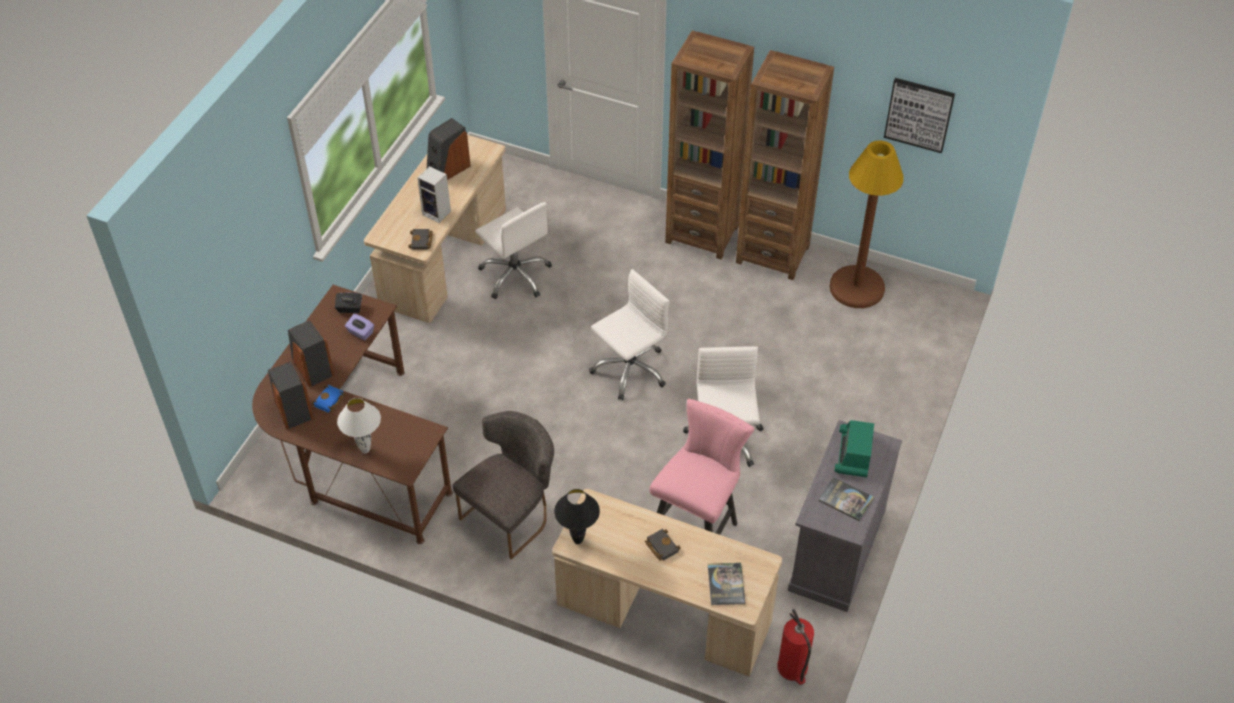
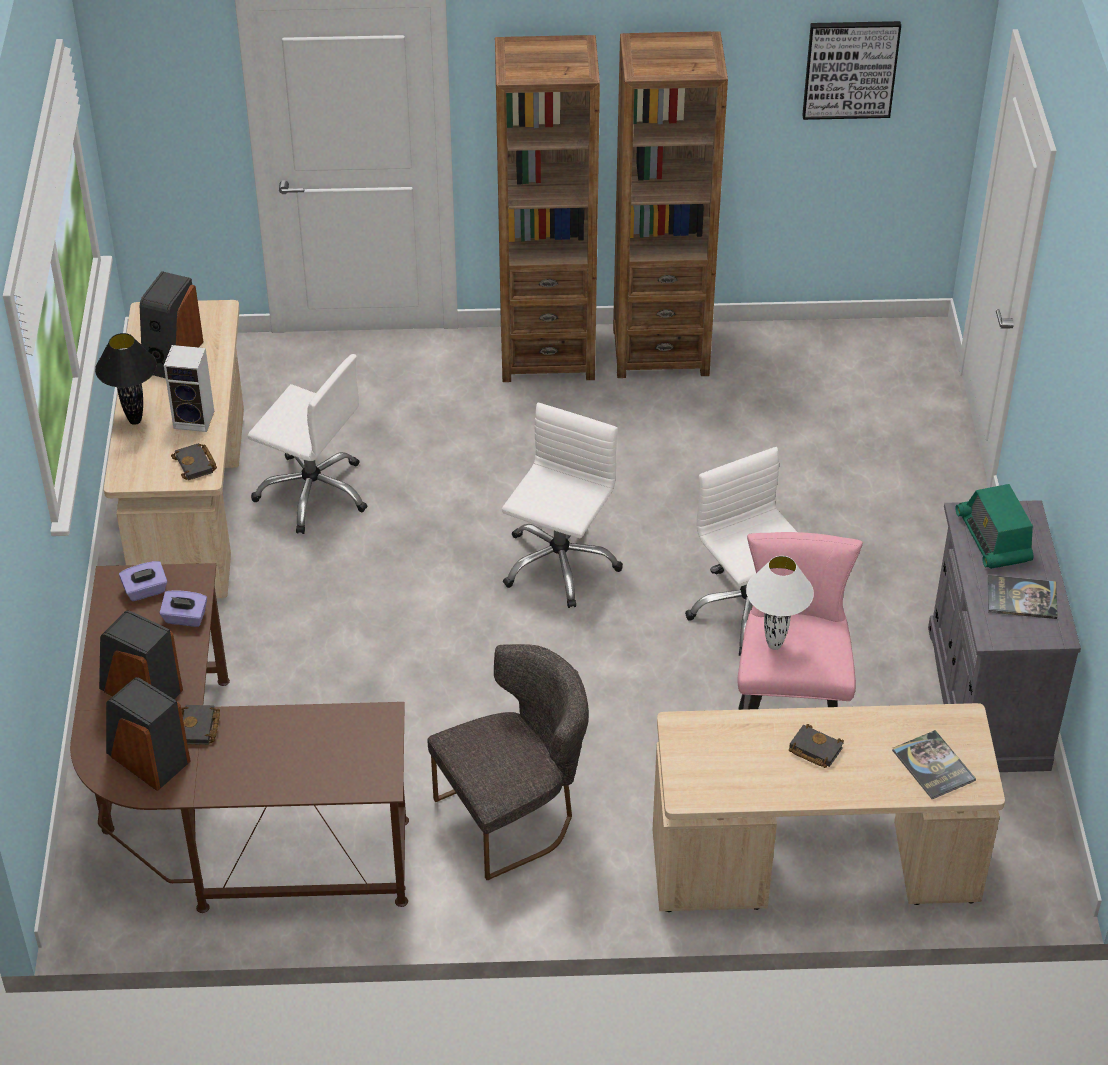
camera: 25 degrees left, 5 degrees down
(329, 401) = (199, 729): blue book -> black book
(349, 308) = (145, 591): black tissue box -> purple tissue box
(365, 450) = (300, 776): white table lamp -> white table lamp (774, 644)
(512, 514) = (514, 816): grey chair -> grey chair turned 45 degrees clockwise
(577, 540) = (694, 785): black table lamp -> black table lamp (134, 421)
(792, 668) = (1028, 869): fire extinguisher -> none
(856, 288) = (799, 359): brown floor lamp -> none

